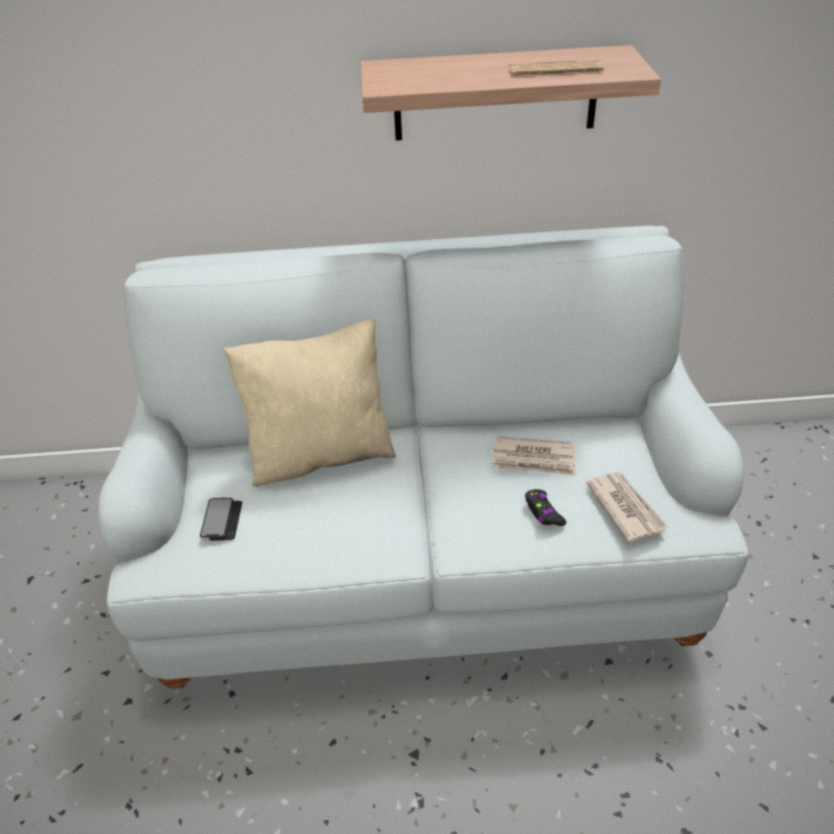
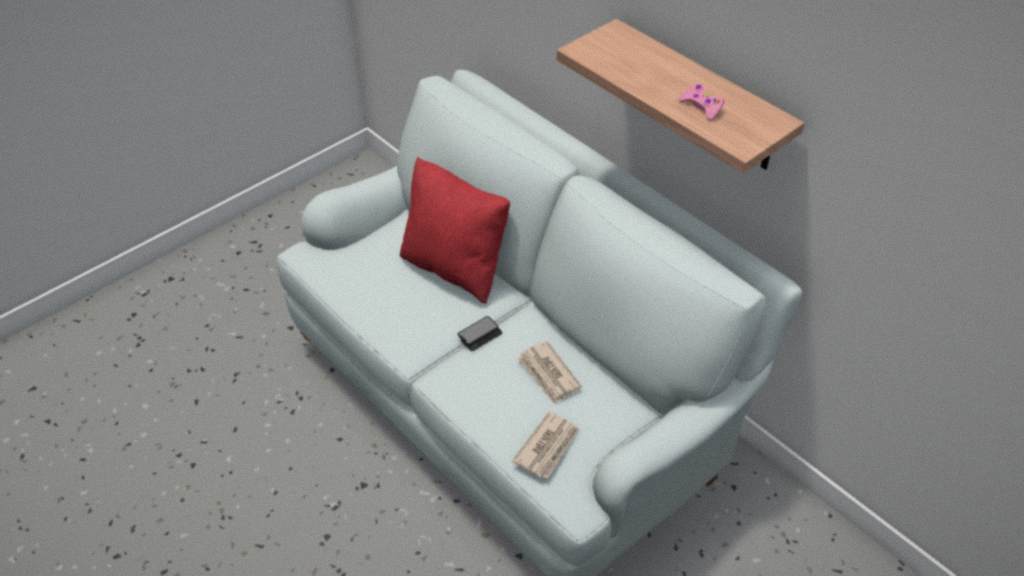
camera: 50 degrees right, 5 degrees up
(222, 520) = (362, 259): phone -> phone (480, 334)
(321, 454) = (455, 267): beige pillow -> red pillow
(543, 512) = (502, 404): black game controller -> none
(555, 69) = (701, 106): newspaper -> pink game controller

